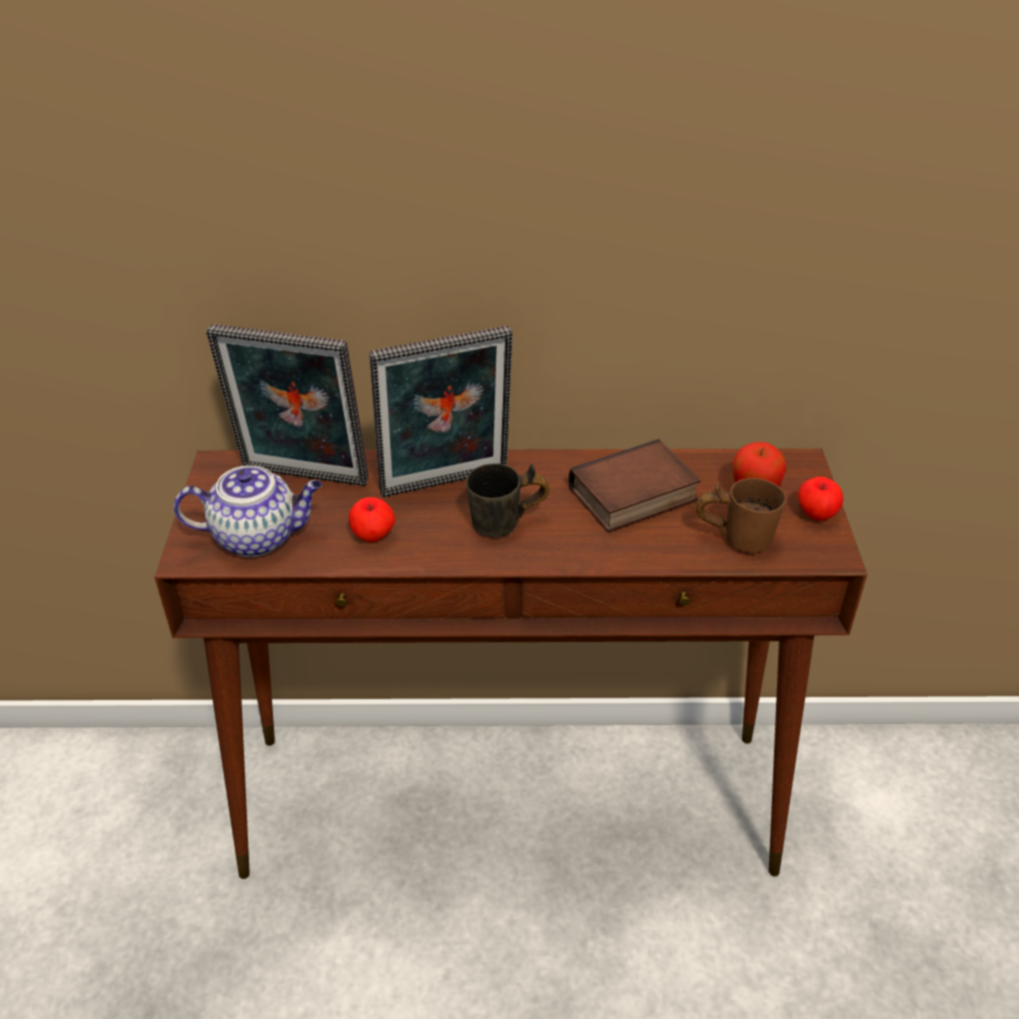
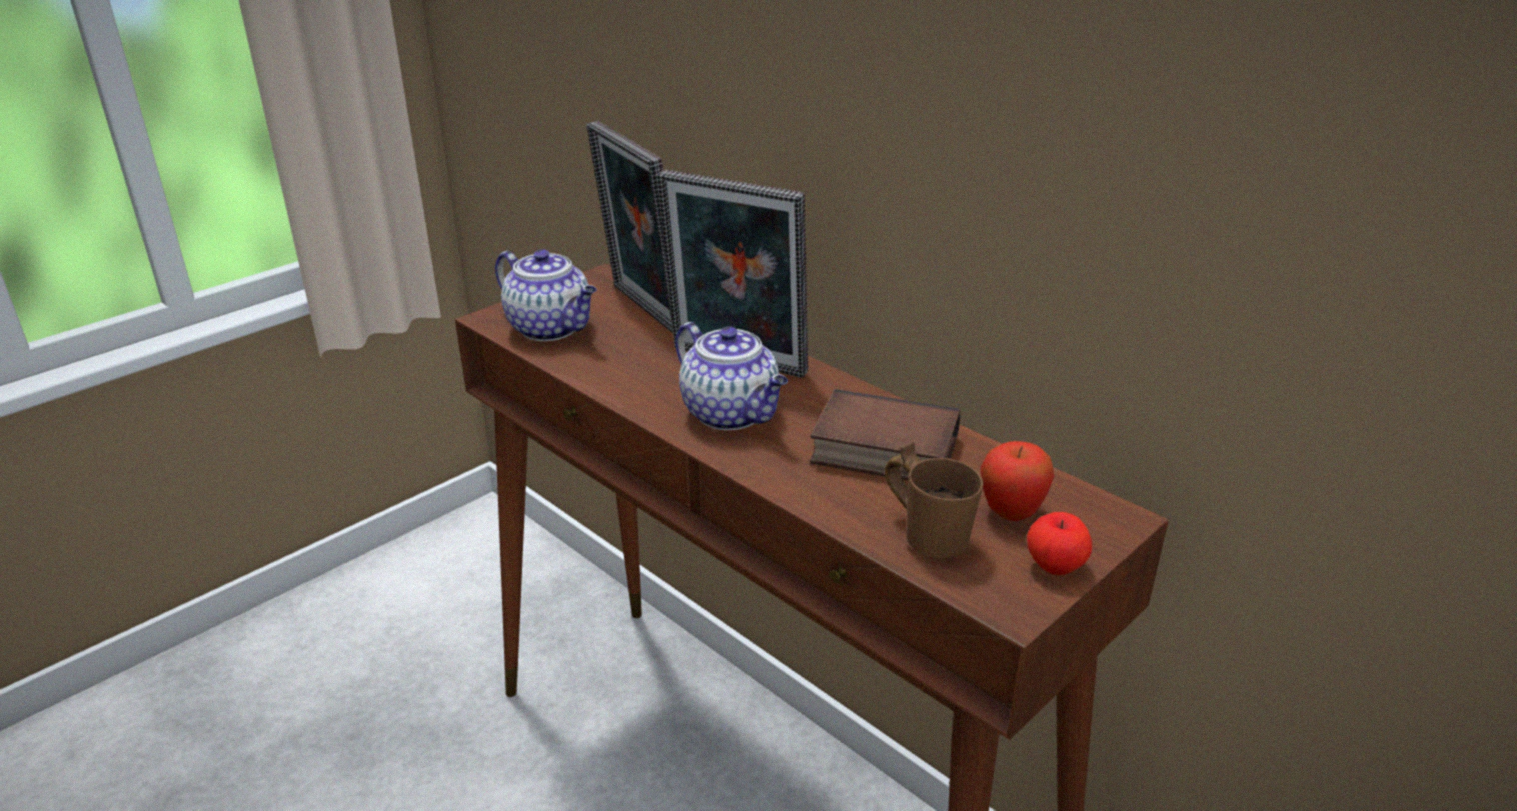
camera: 45 degrees right, 10 degrees down
(373, 535) = (625, 367): apple -> none
(507, 527) = (732, 414): grey mug -> teapot

